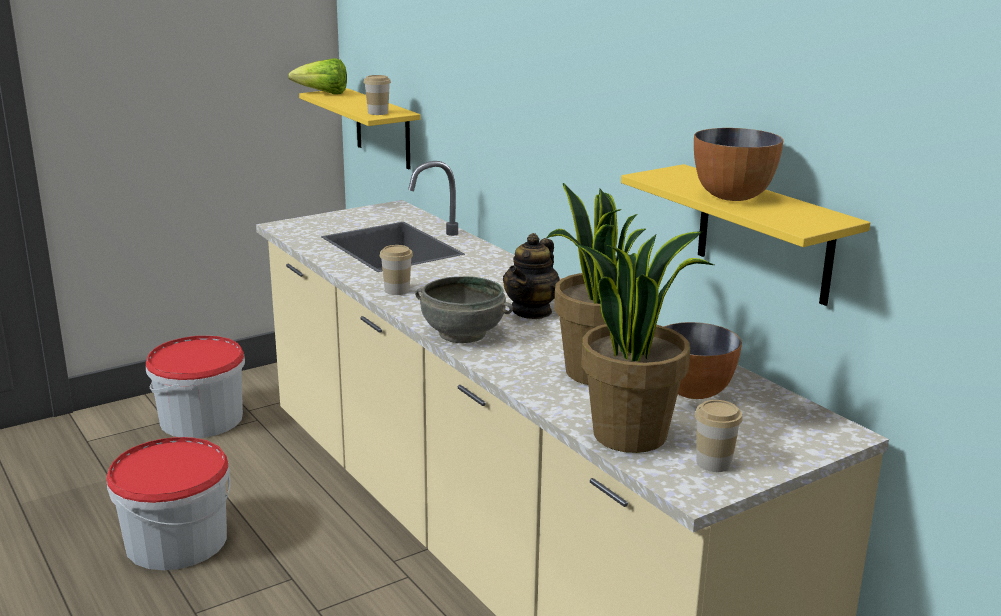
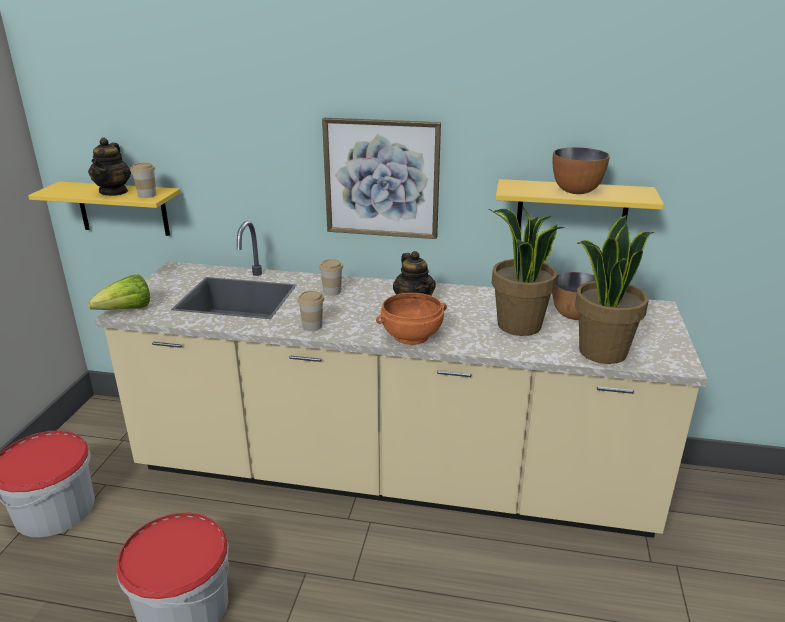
camera: 45 degrees left, 5 degrees up
(323, 94) = (54, 190): lettuce -> lettuce (126, 311)
(361, 104) = (114, 192): none -> teapot
(462, 334) = (412, 336): grey bowl -> orange bowl
(573, 137) = (382, 178): none -> picture
(713, 463) = (656, 347): cup -> cup (332, 291)

